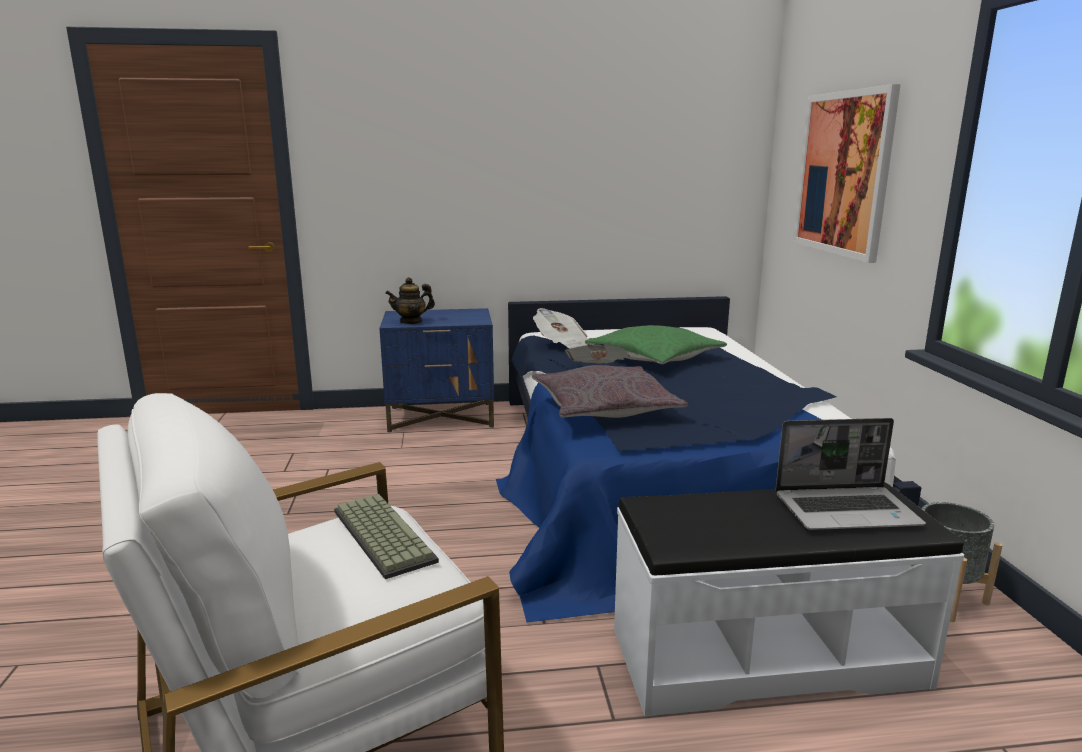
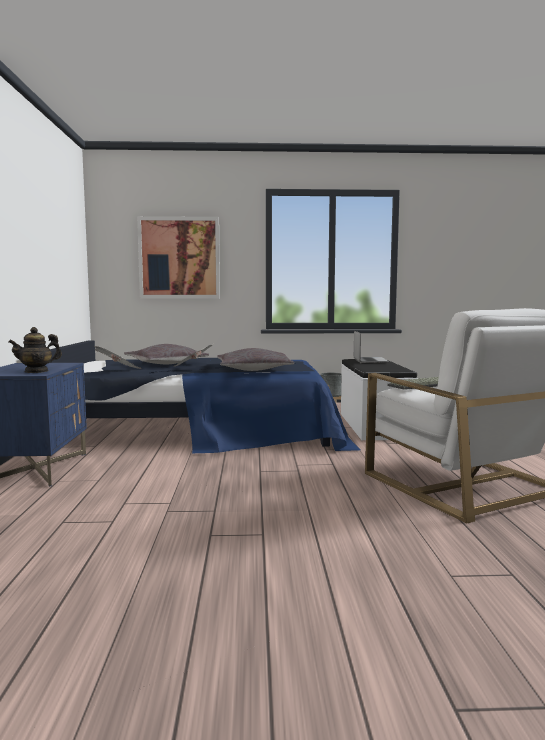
camera: 85 degrees left, 10 degrees down
(411, 321) = (36, 371): teapot -> teapot turned 75 degrees clockwise
(654, 358) = (166, 364): green pillow -> grey pillow

